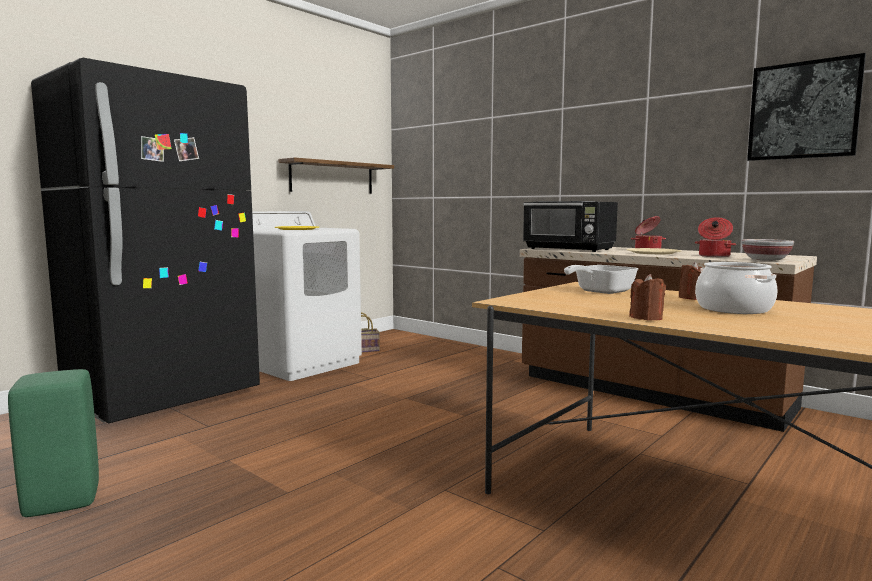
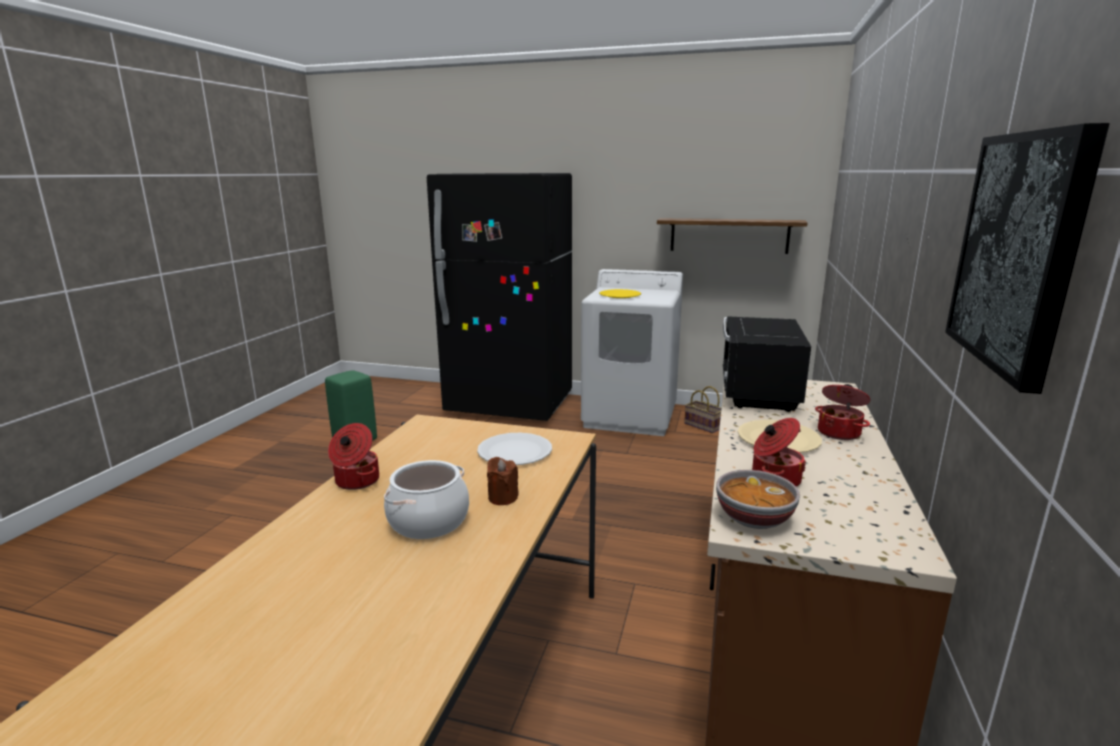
camera: 65 degrees right, 10 degrees up
(599, 292) = (514, 451): frying pan -> white plate
(646, 318) = (356, 481): brown candle -> cooking pot

